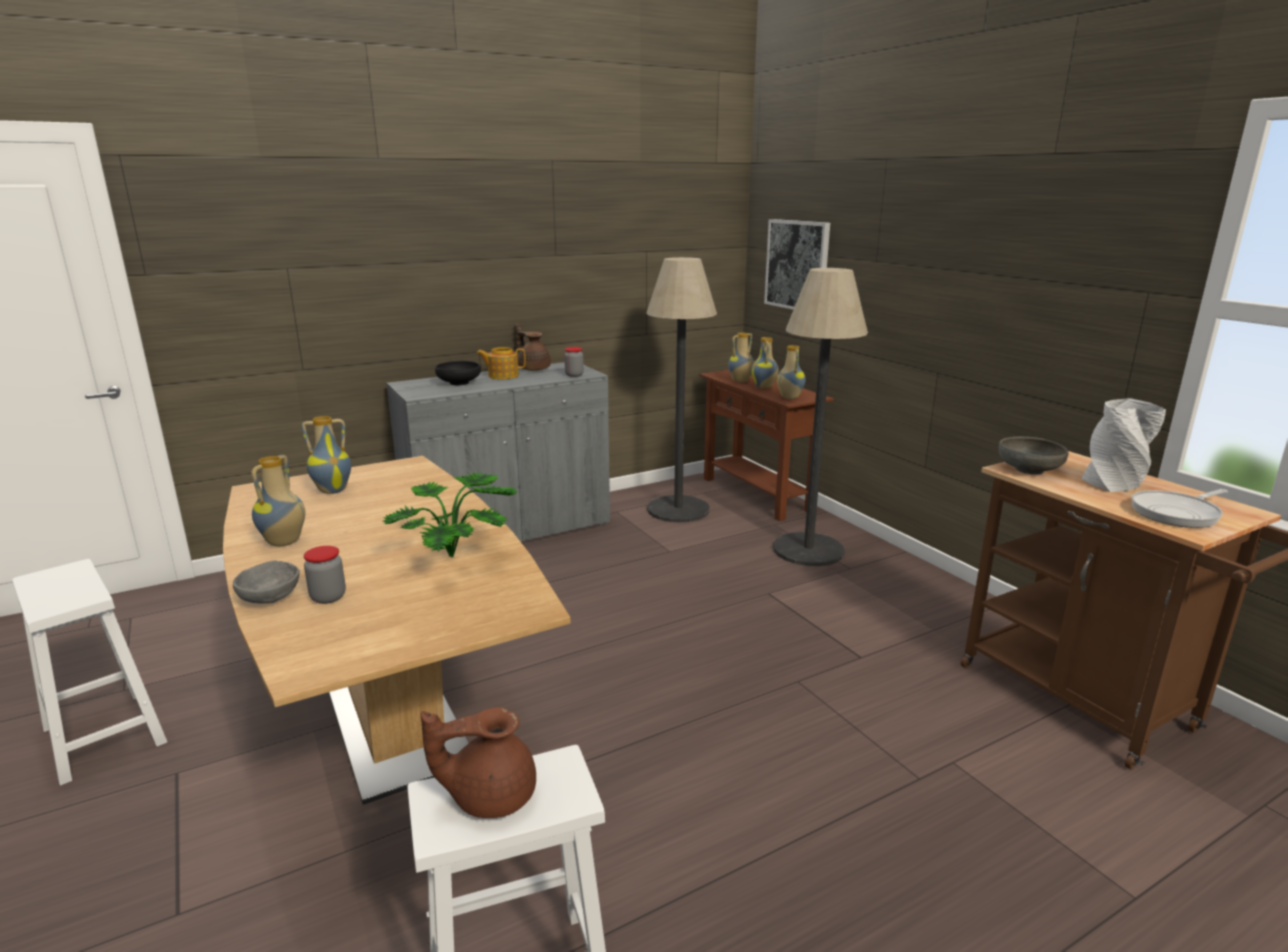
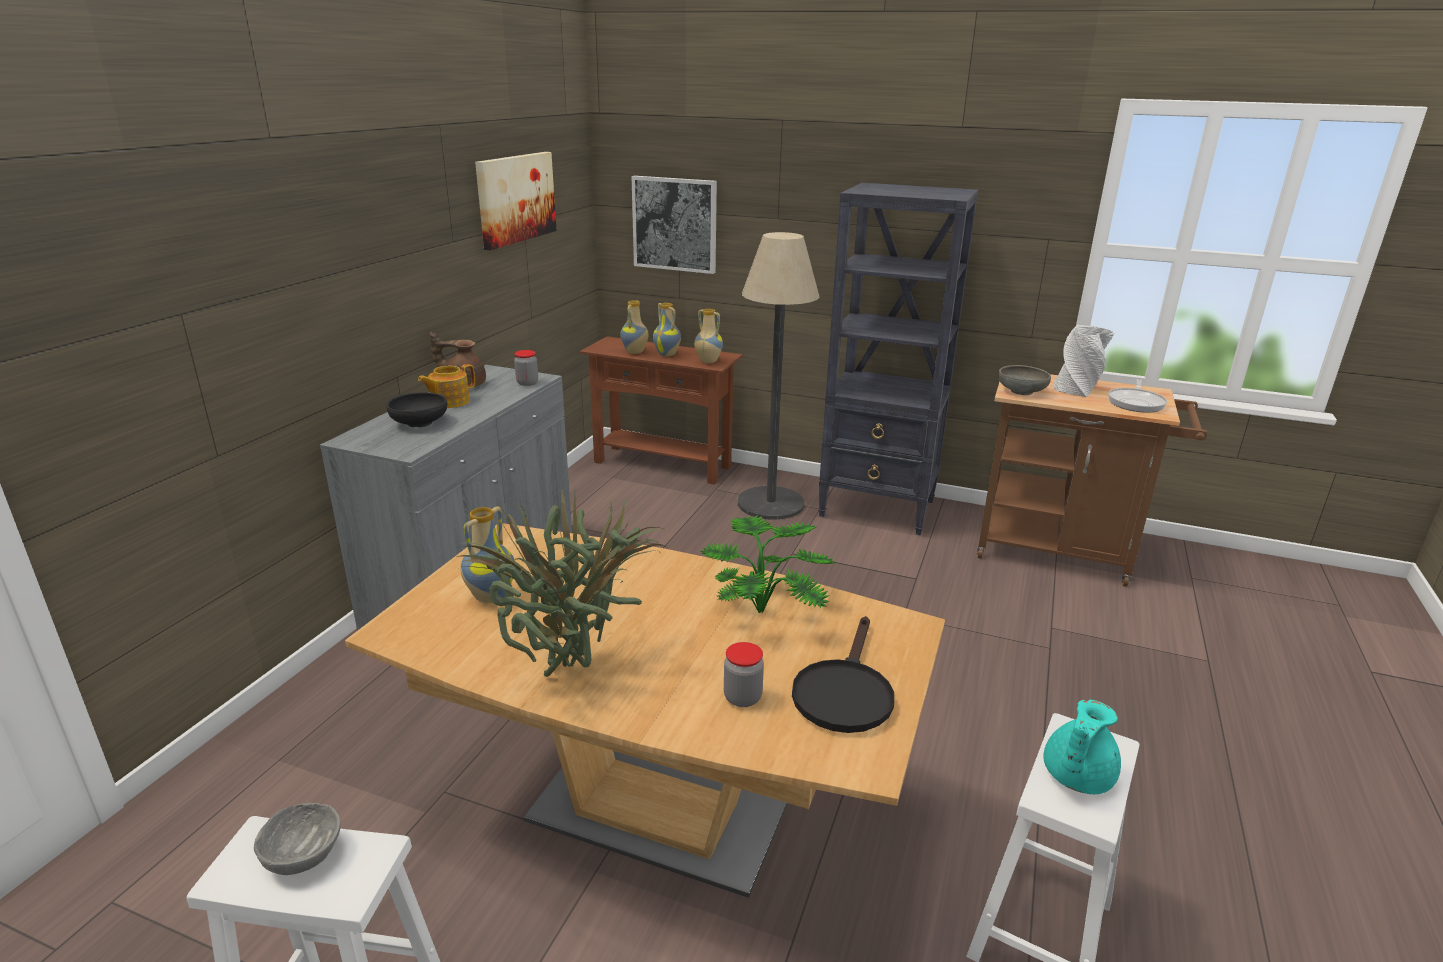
camera: 40 degrees left, 5 degrees up
(270, 597) = (692, 726): grey bowl -> grey bowl (303, 855)
(285, 542) = (574, 670): vase -> potted plant
(391, 624) = (844, 691): none -> black frying pan
(490, 795) = (1075, 777): brown teapot -> turquoise teapot
(635, 228) = (515, 198): none -> picture
(678, 509) = (614, 501): floor lamp -> none
(913, 587) = (878, 509): none -> black bookcase

